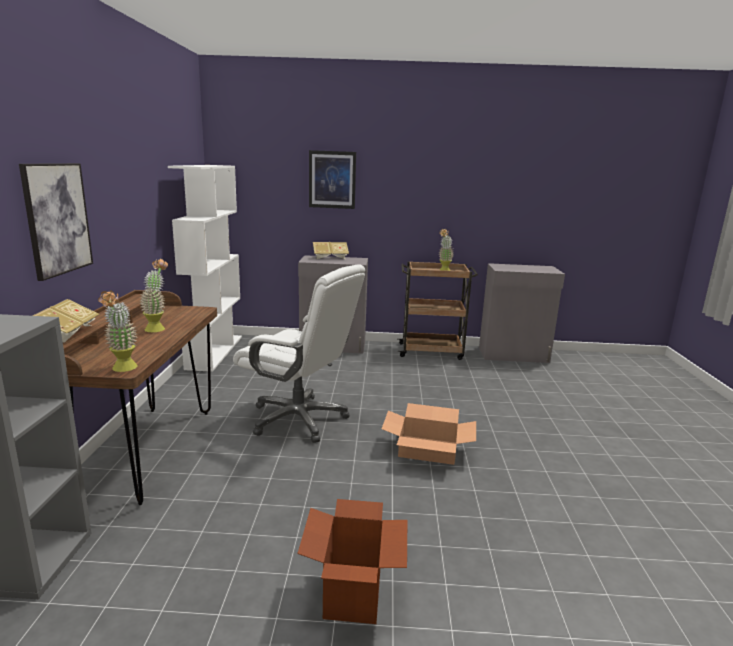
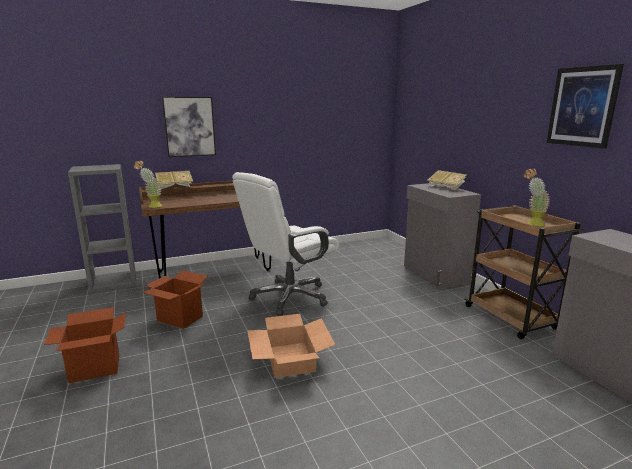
camera: 65 degrees right, 0 degrees up
(158, 328) = (221, 198): potted plant -> none
(214, 352) = (356, 245): white bookcase -> none
(272, 502) = (179, 318): none -> cardboard box
(299, 419) = (289, 297): white office chair -> white office chair turned 45 degrees clockwise
(332, 179) = (464, 109): picture -> picture (582, 106)

